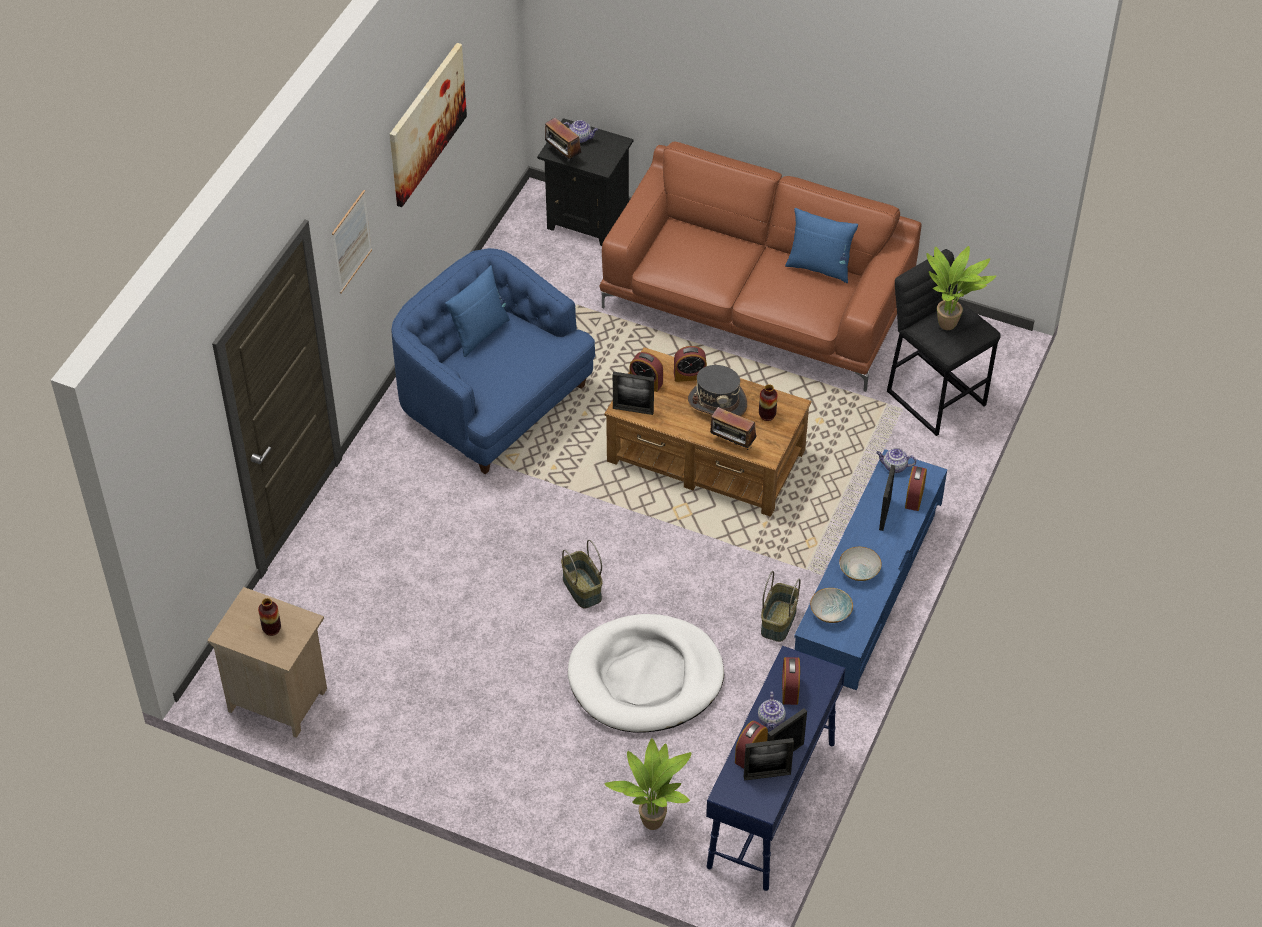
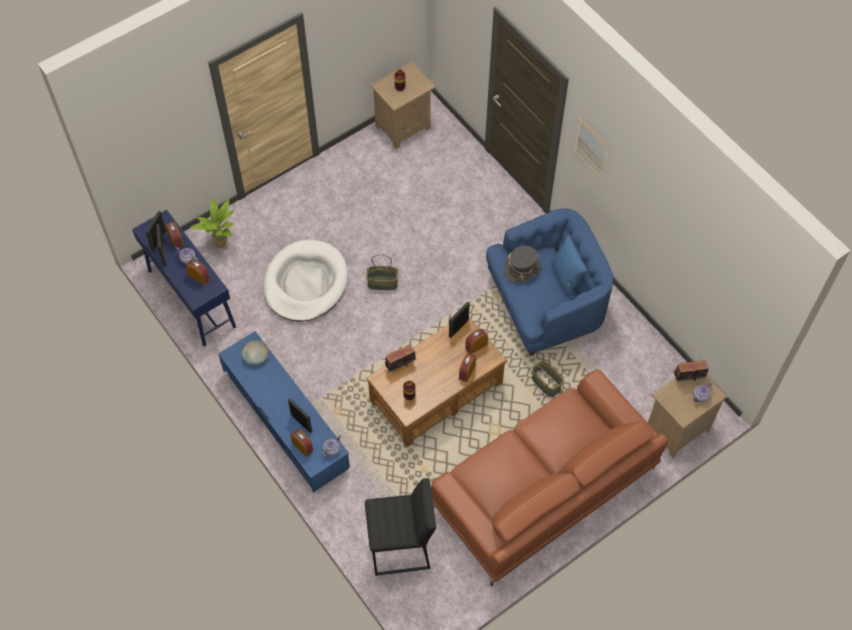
camera: 120 degrees right, 10 degrees up
(426, 124) = (667, 218): picture -> none
(588, 222) = (675, 429): black nightstand -> beige nightstand
(717, 402) = (436, 375): grey hat -> grey hat (522, 269)
(779, 622) = (296, 364): basket -> basket (545, 383)
(819, 268) = (512, 494): blue pillow -> none
(858, 571) = (272, 386): bowl -> none
(950, 324) = (395, 519): potted plant -> none

